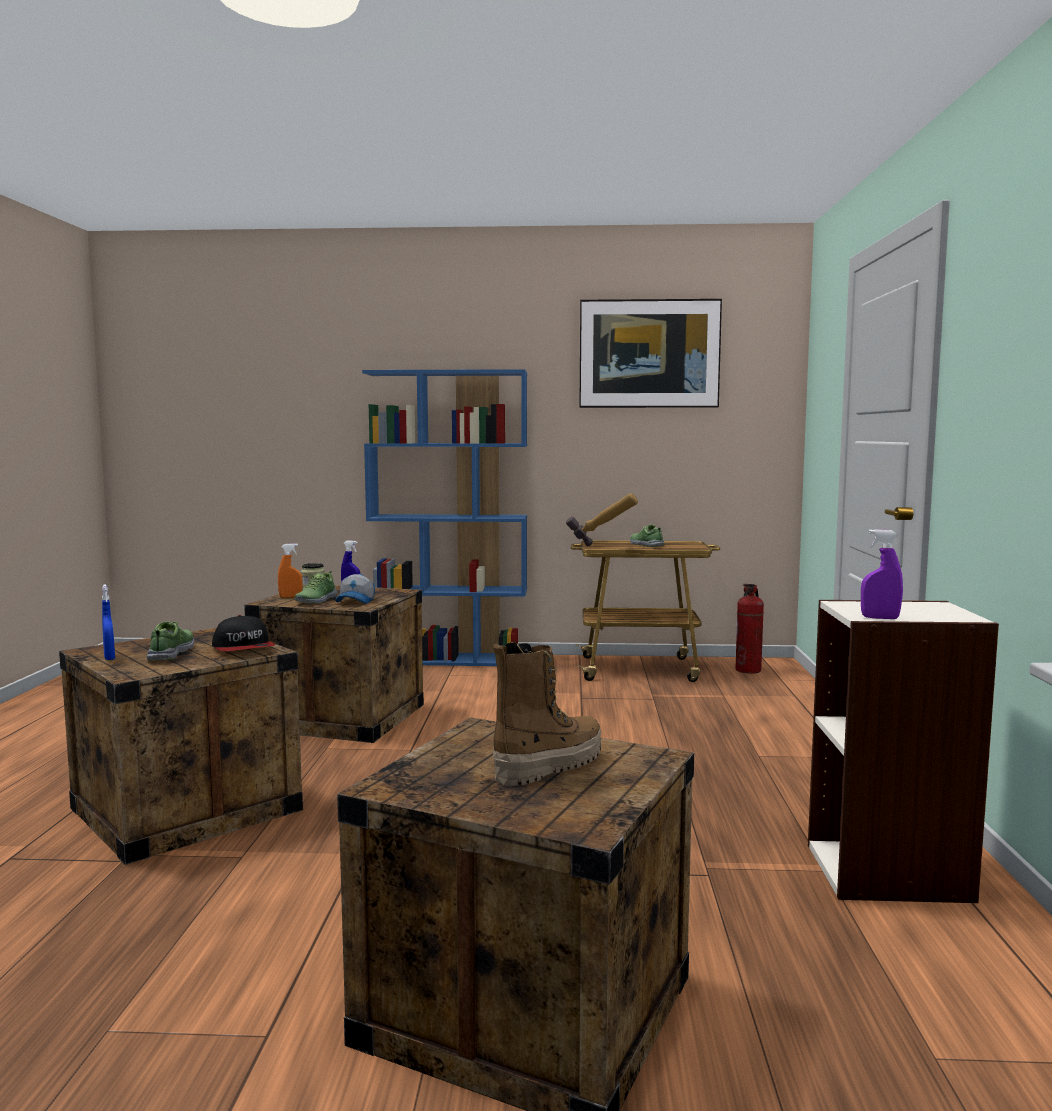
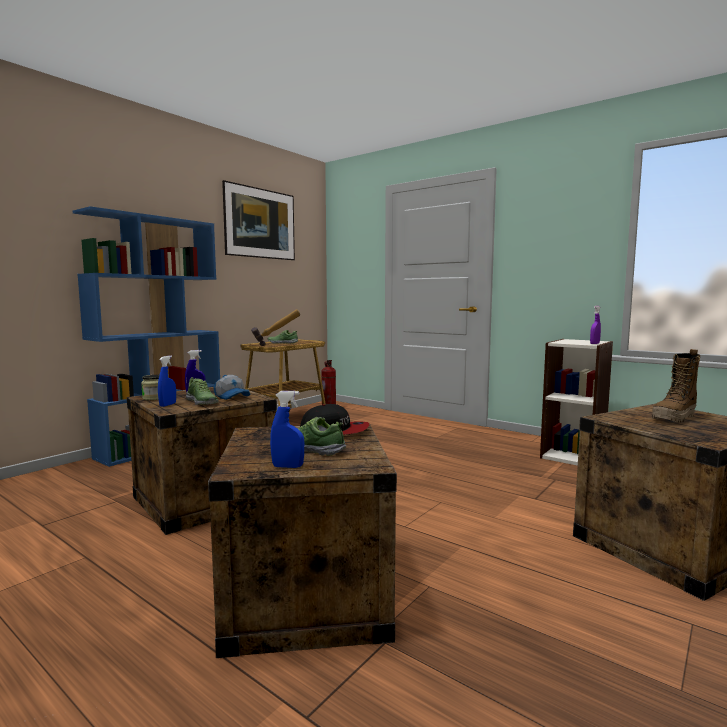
camera: 55 degrees left, 0 degrees up
(290, 597) = (167, 405): orange spray bottle -> blue spray bottle
(548, 765) = (674, 418): boot -> boot turned 120 degrees counterclockwise

